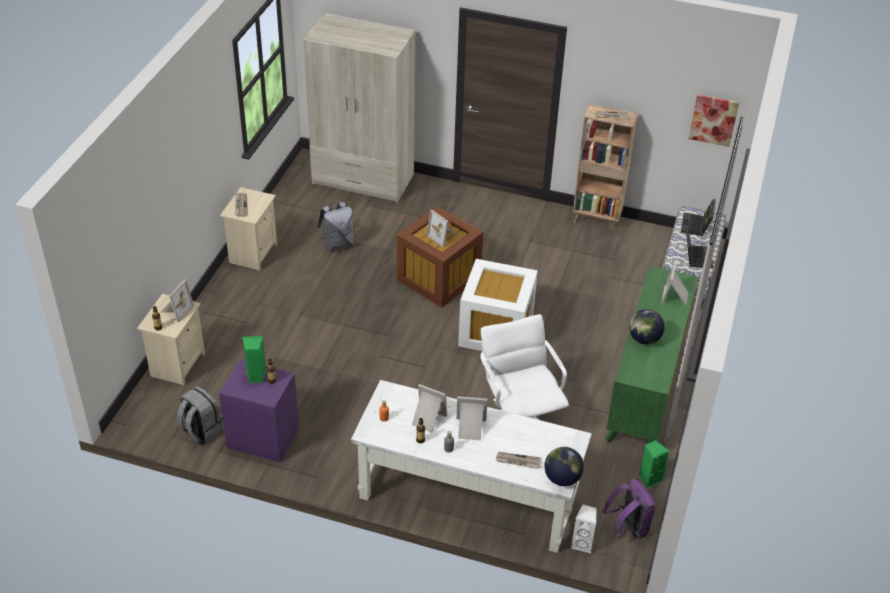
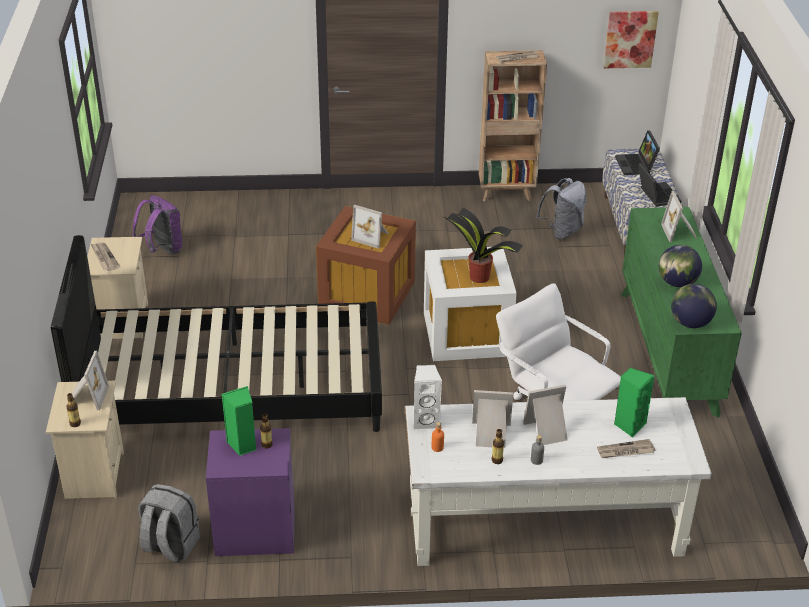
camera: 20 degrees left, 5 degrees down
(301, 327) = (231, 389): none -> black bed
(337, 244) = (223, 286): grey backpack -> grey backpack (562, 231)
(363, 179) = (215, 210): beige wardrobe -> none
(505, 290) = (478, 276): none -> potted plant
(562, 478) = (687, 455): globe -> globe (690, 323)
(582, 543) = (705, 537): white speaker -> white speaker (426, 421)
(628, 528) = (743, 504): purple backpack -> purple backpack (162, 250)
(649, 478) = (732, 444): green speaker -> green speaker (629, 425)

